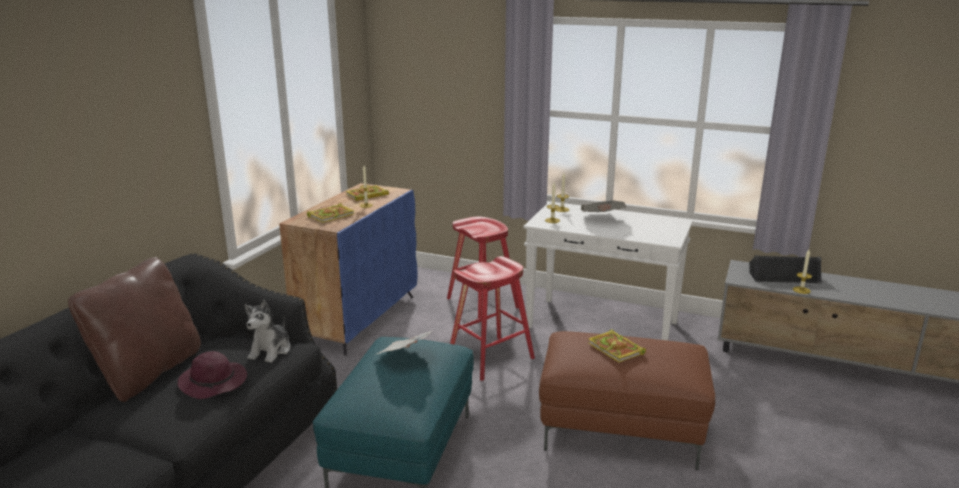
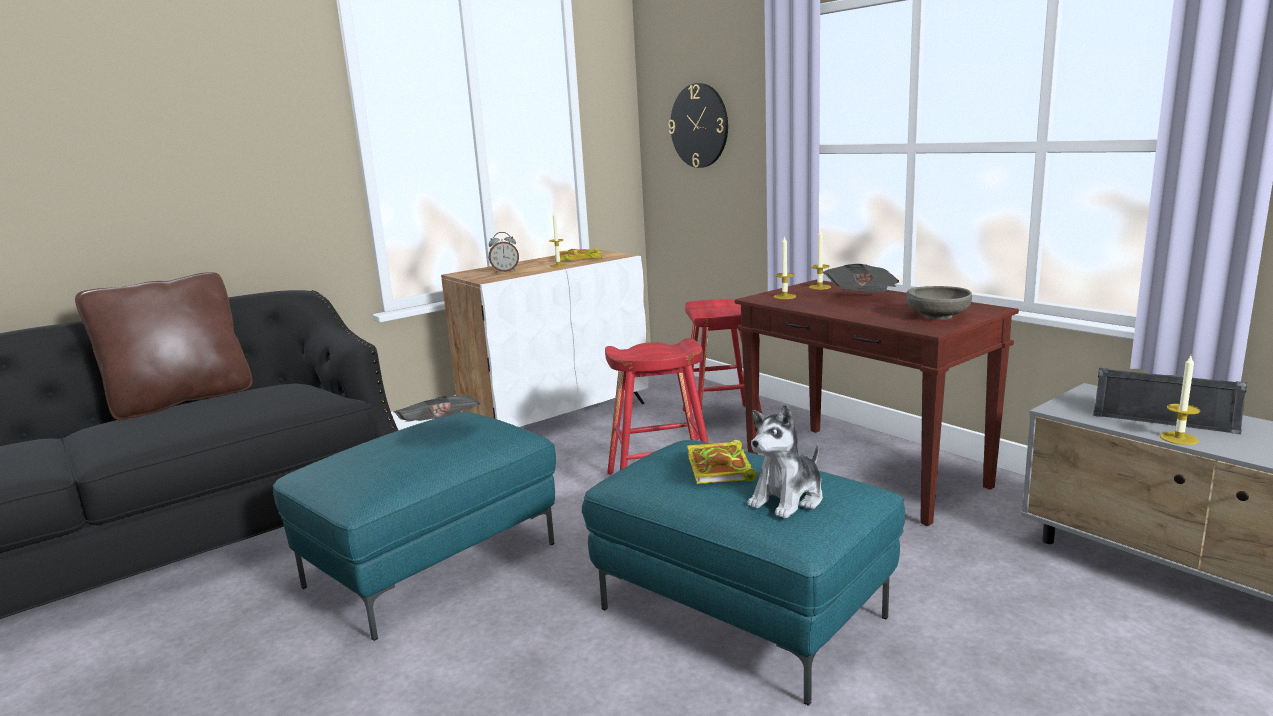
camera: 30 degrees right, 5 degrees down
(214, 383) = (208, 417): purple hat -> none
(271, 351) = (308, 399): plush toy -> plush toy (788, 499)
(332, 215) = (505, 271): book -> alarm clock
(358, 318) = (557, 416): blue cabinet -> white cabinet
(434, 86) = (699, 126): none -> wall clock
(603, 326) = (866, 472): white console table -> brown console table
(621, 430) = (743, 612): brown ottoman -> turquoise ottoman
(661, 230) = (937, 316): none -> grey bowl

